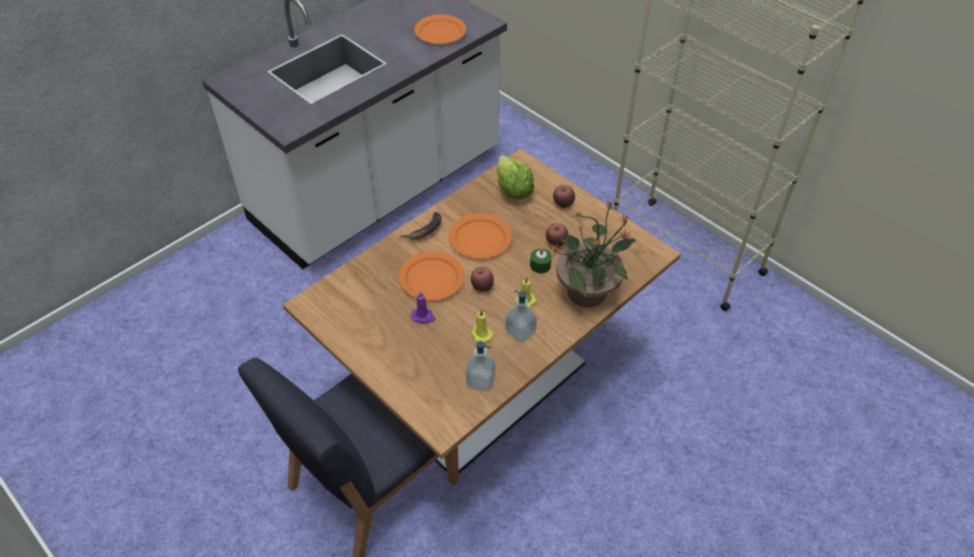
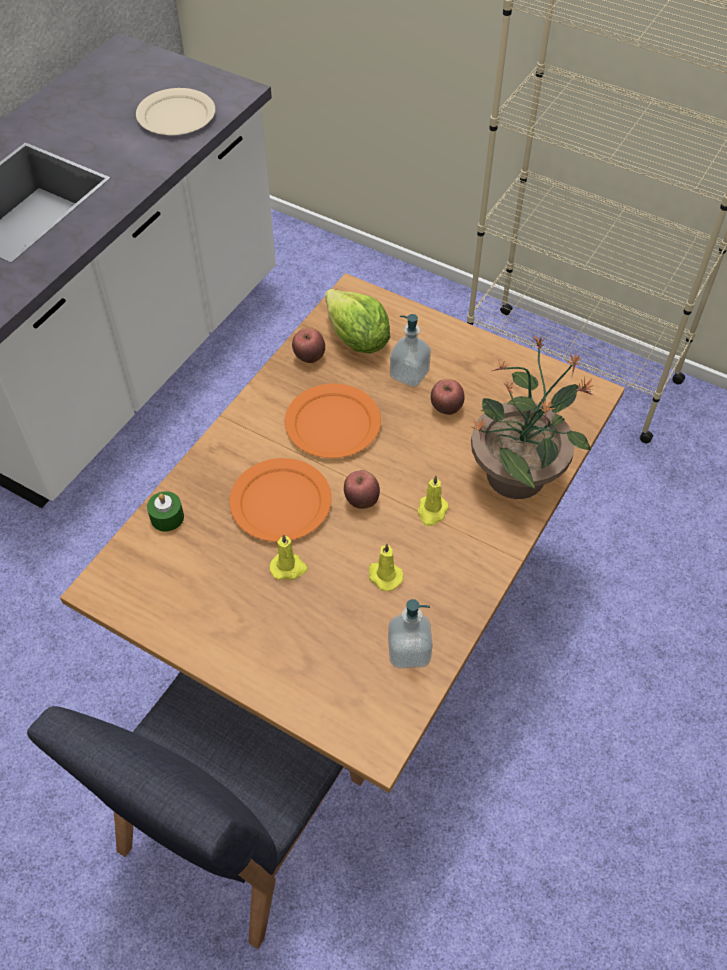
camera: 15 degrees left, 5 degrees up
(423, 317) = (289, 568): purple candle -> yellow candle
(425, 230) = (246, 428): banana -> none
(440, 32) = (176, 116): orange plate -> beige plate
(520, 332) = (441, 559): soap dispenser -> soap dispenser (409, 374)
(540, 265) = (435, 447): green candle -> green candle (167, 517)
(563, 204) = (436, 347): apple -> apple (309, 357)

